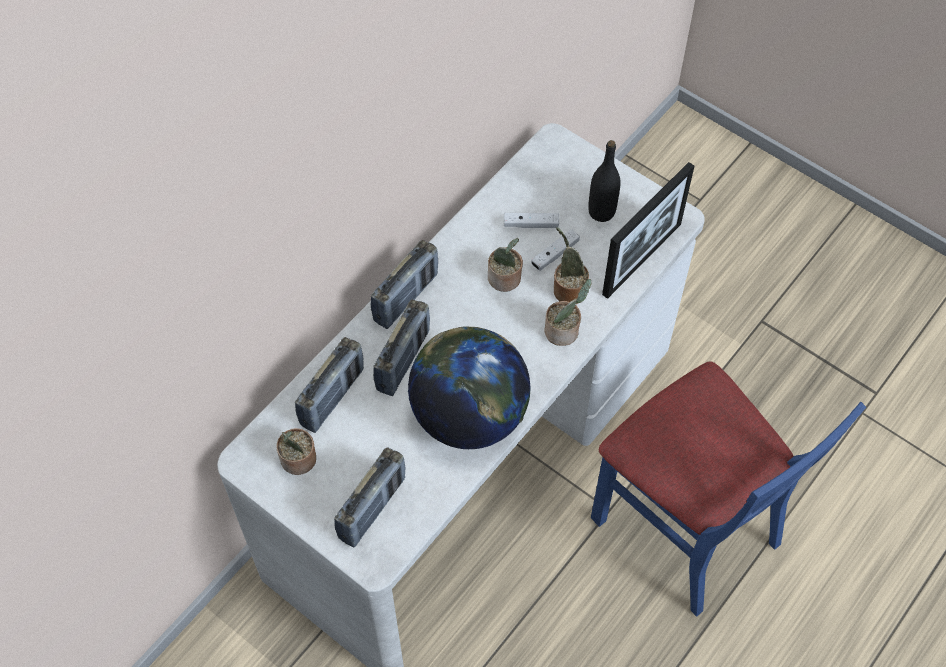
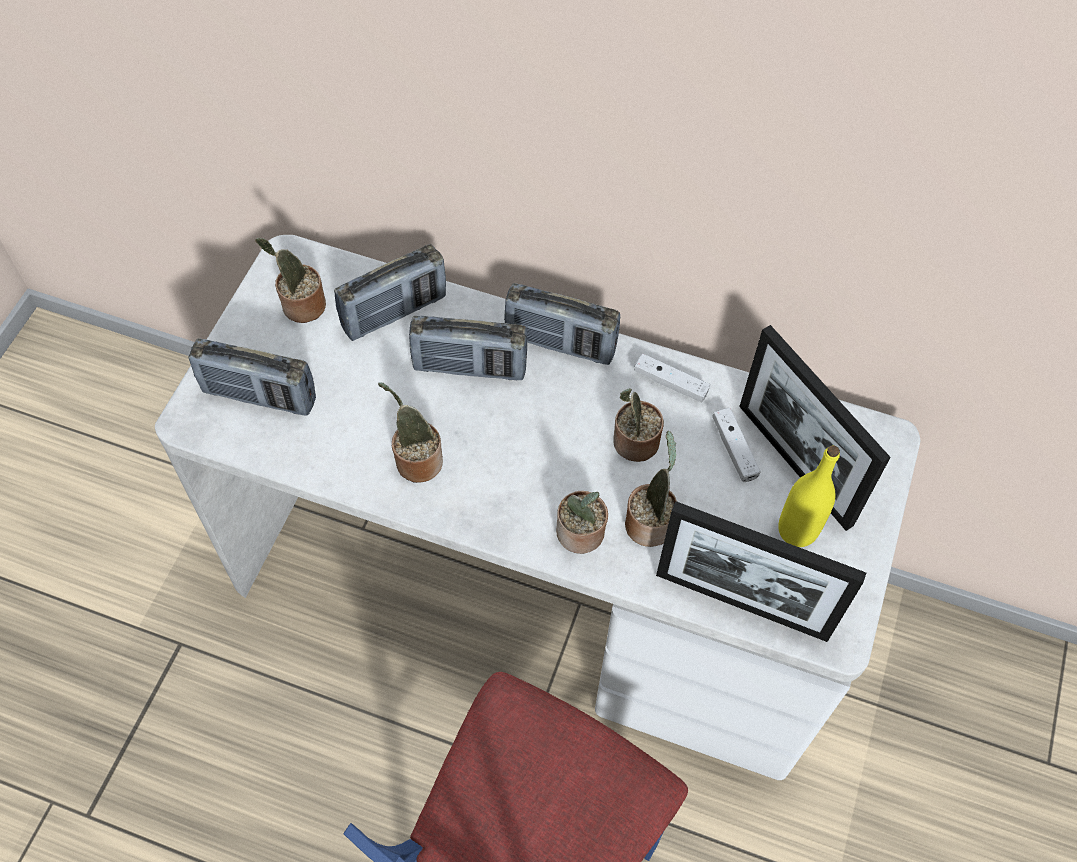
camera: 70 degrees right, 0 degrees up
(332, 397) = (394, 312): radio -> radio turned 45 degrees counterclockwise
(469, 415) = (416, 460): globe -> potted plant
(554, 196) = (794, 464): none -> picture frame
(555, 254) = (699, 491): white game controller -> white game controller (670, 383)
(601, 212) = (797, 530): black bottle -> yellow bottle

